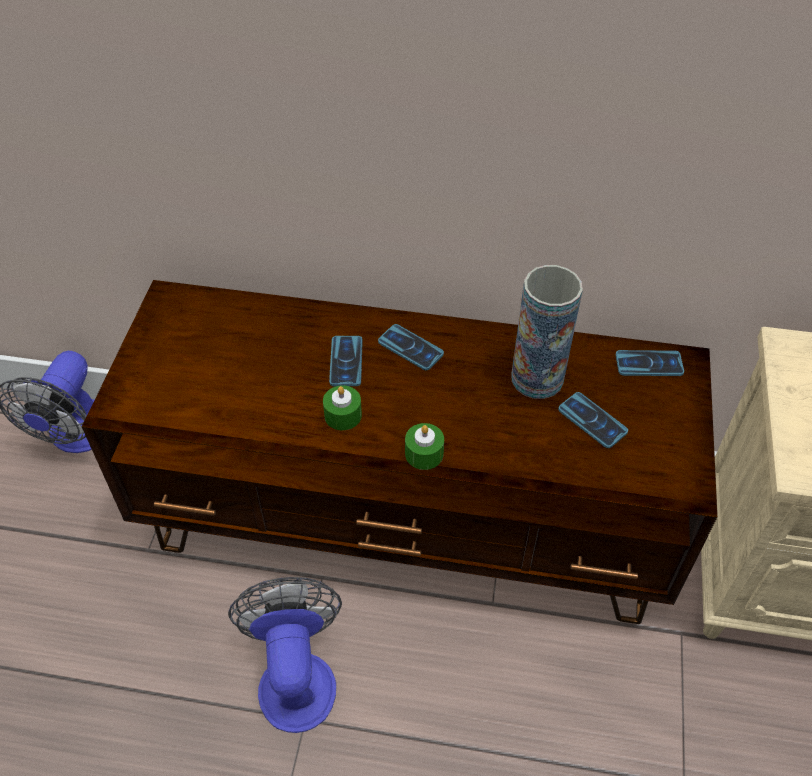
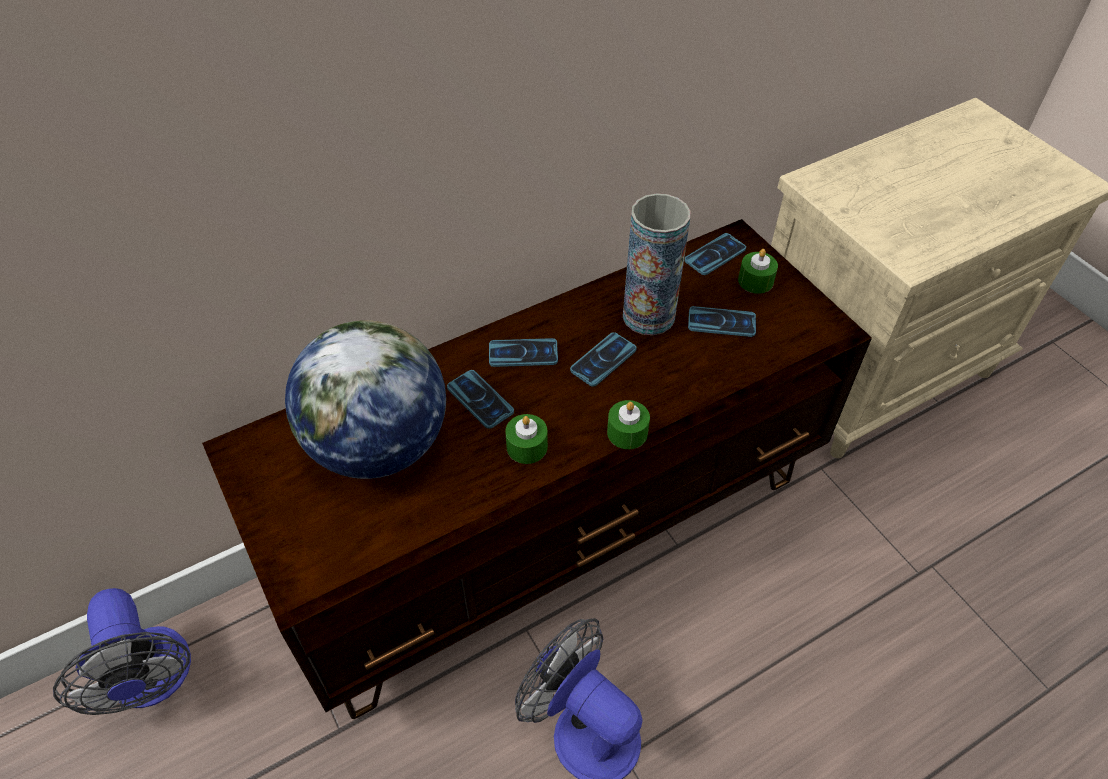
camera: 40 degrees left, 0 degrees up
(249, 349) = (378, 445): none -> globe
(464, 390) = (603, 360): none -> phone
(661, 406) = (755, 281): none -> green candle

